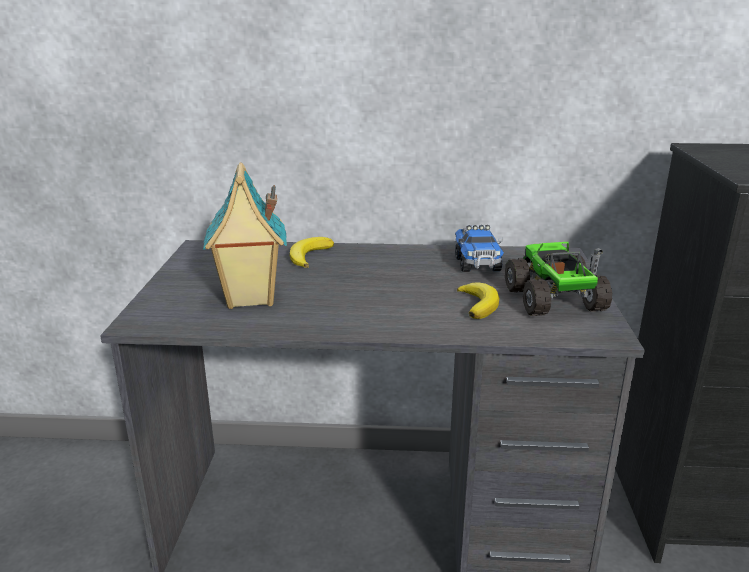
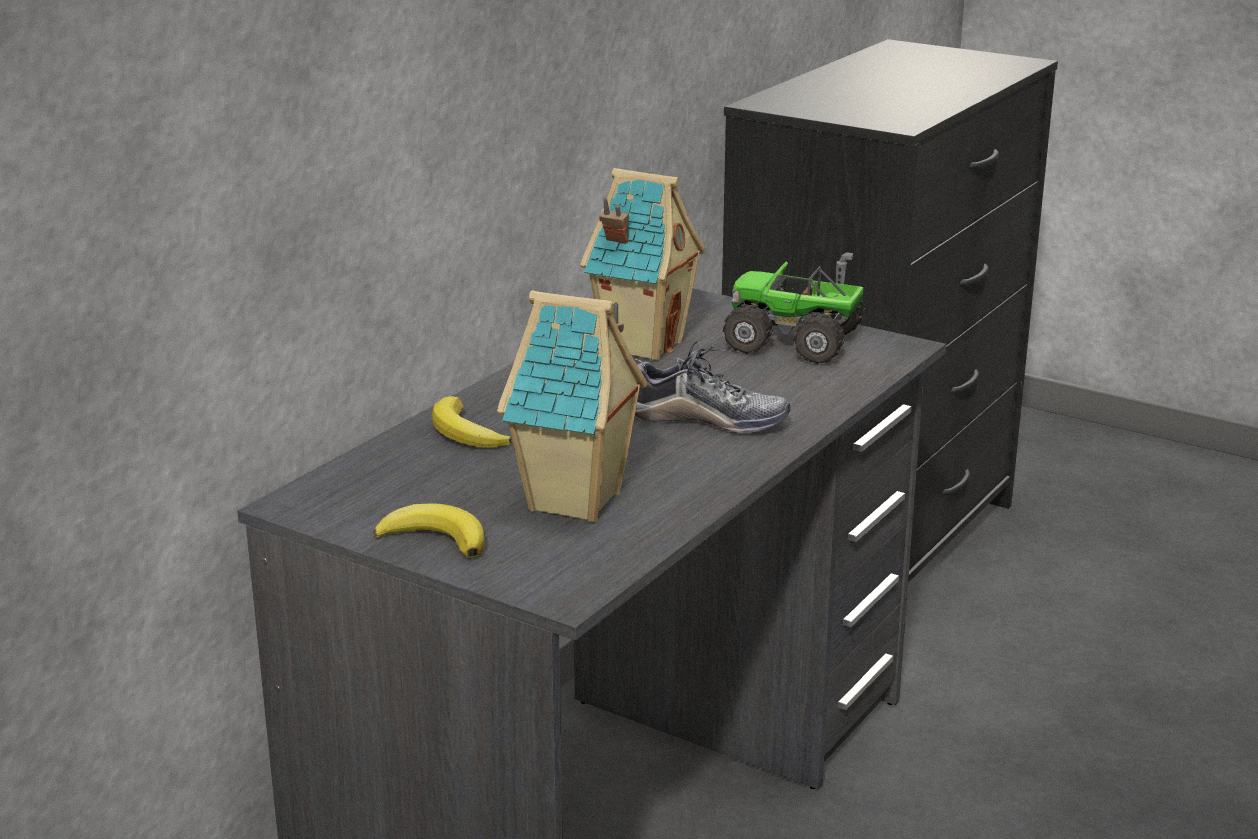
camera: 60 degrees left, 0 degrees up
(396, 304) = (708, 420): none -> shoe
(477, 264) = (641, 345): toy truck -> toy house
(478, 304) = (761, 379): banana -> banana (435, 538)

